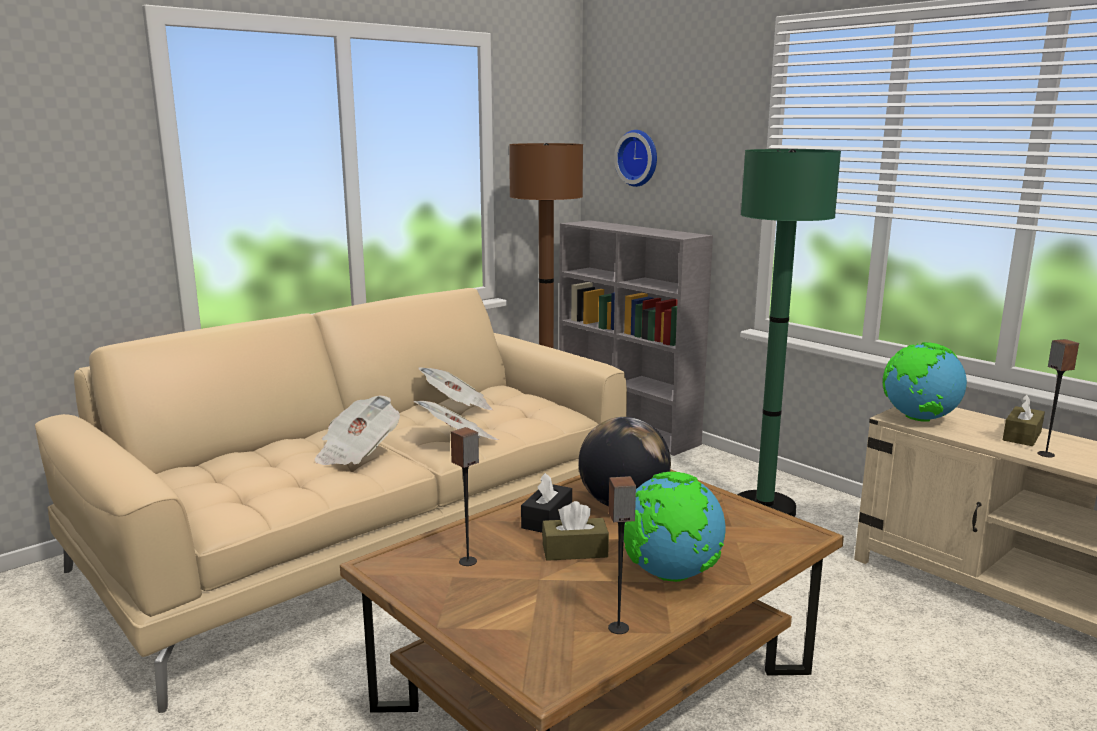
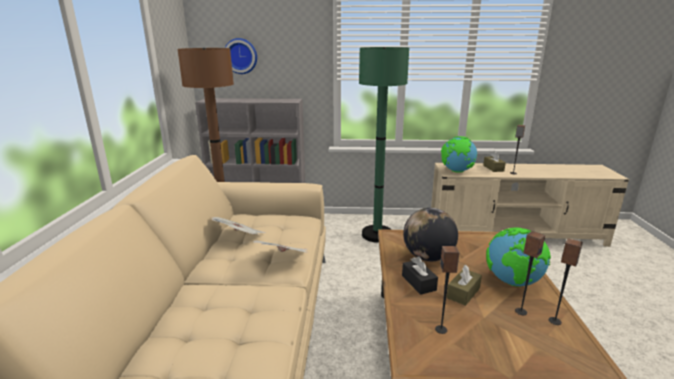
camera: 45 degrees left, 5 degrees up
(357, 453) = (241, 297): newspaper -> none
(599, 598) = (520, 311): none -> speaker

